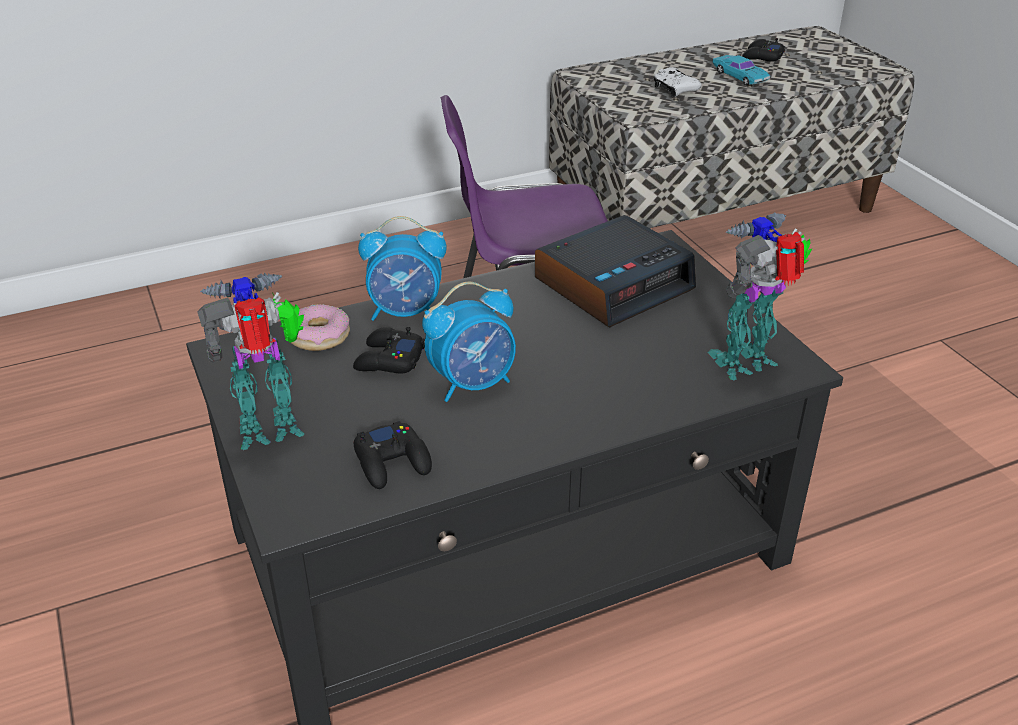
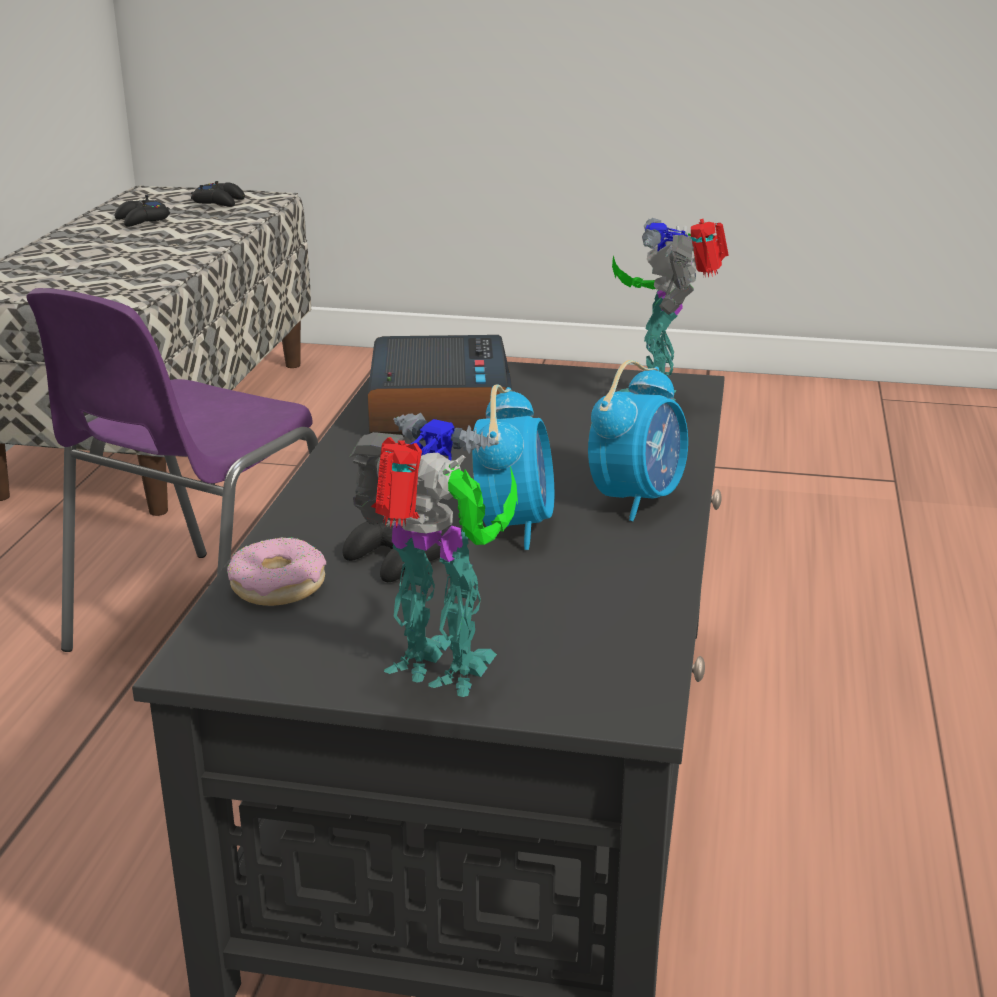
camera: 55 degrees left, 10 degrees down
(273, 431) = (441, 672): toy robot -> toy robot turned 105 degrees clockwise
(392, 462) = (600, 613): black game controller -> black game controller (219, 202)
(406, 312) = (316, 520): alarm clock -> alarm clock (637, 499)
(674, 90) = (117, 268): white game controller -> none
(739, 76) = (155, 239): turquoise toy car -> none

